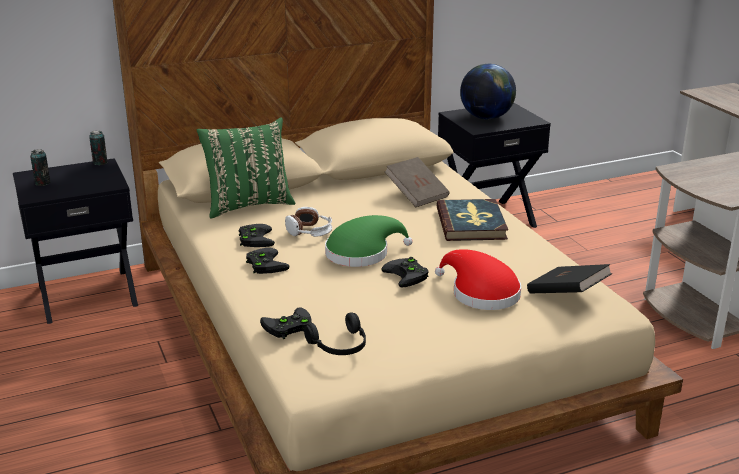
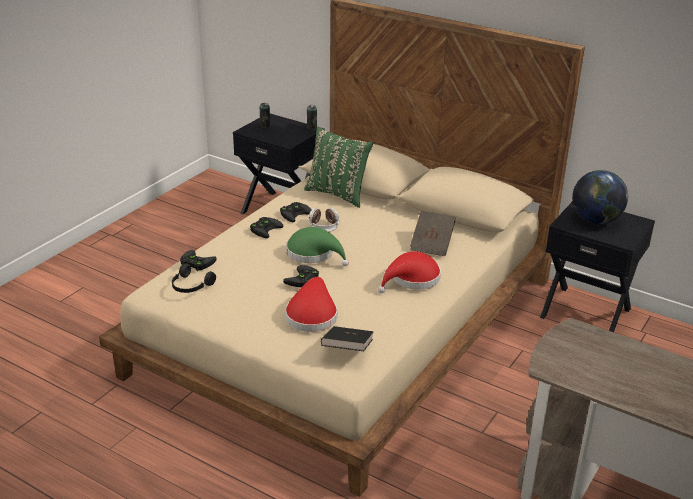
camera: 55 degrees right, 5 degrees up
(471, 224) = (412, 279): book -> red hat

